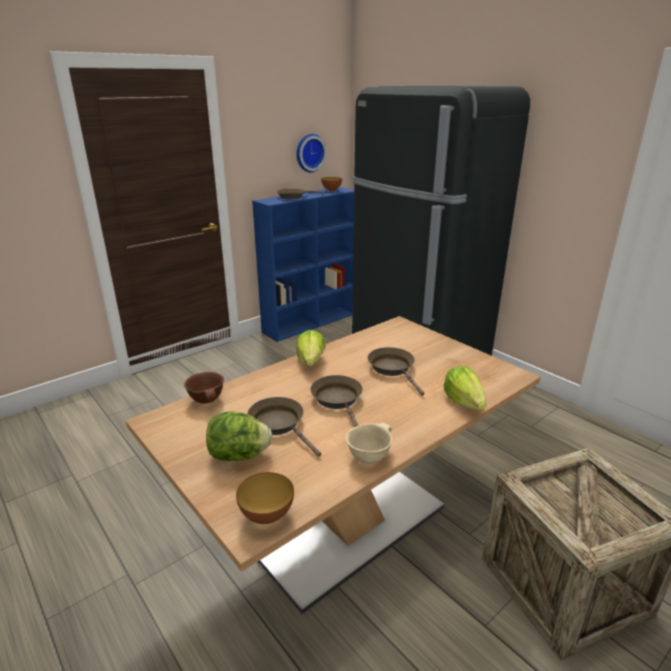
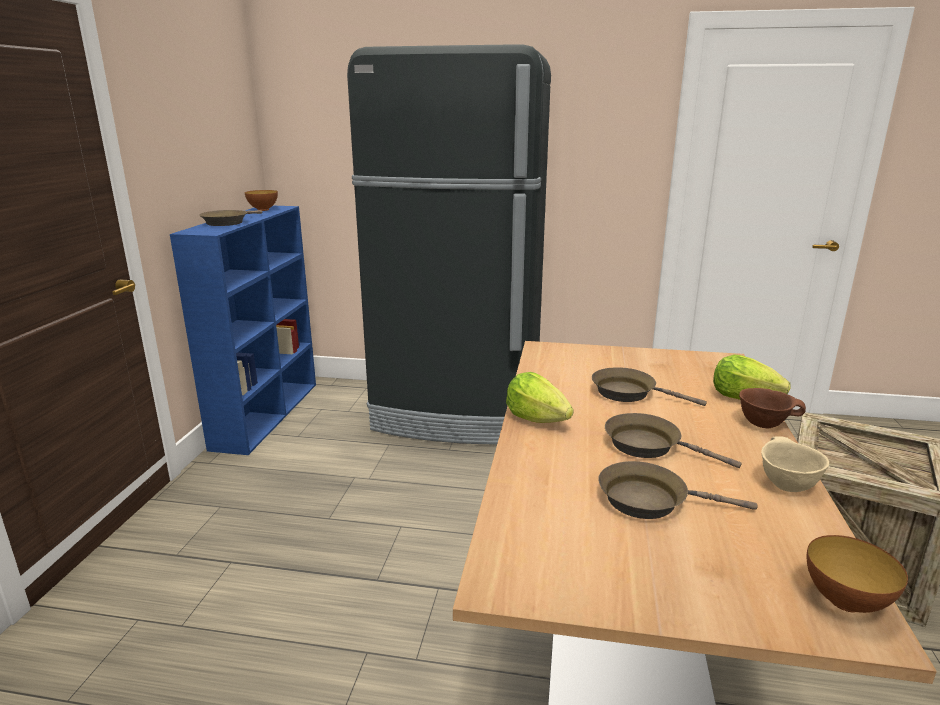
camera: 40 degrees left, 5 degrees down
(207, 400) = (511, 517): brown bowl -> brown bowl (763, 424)
(239, 456) = (686, 558): lettuce -> none
(309, 153) = (223, 155): wall clock -> none

